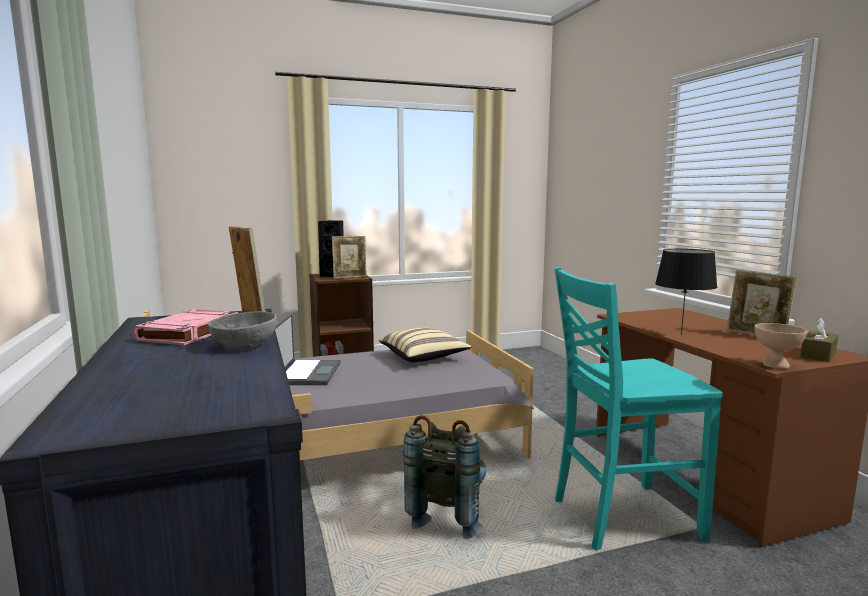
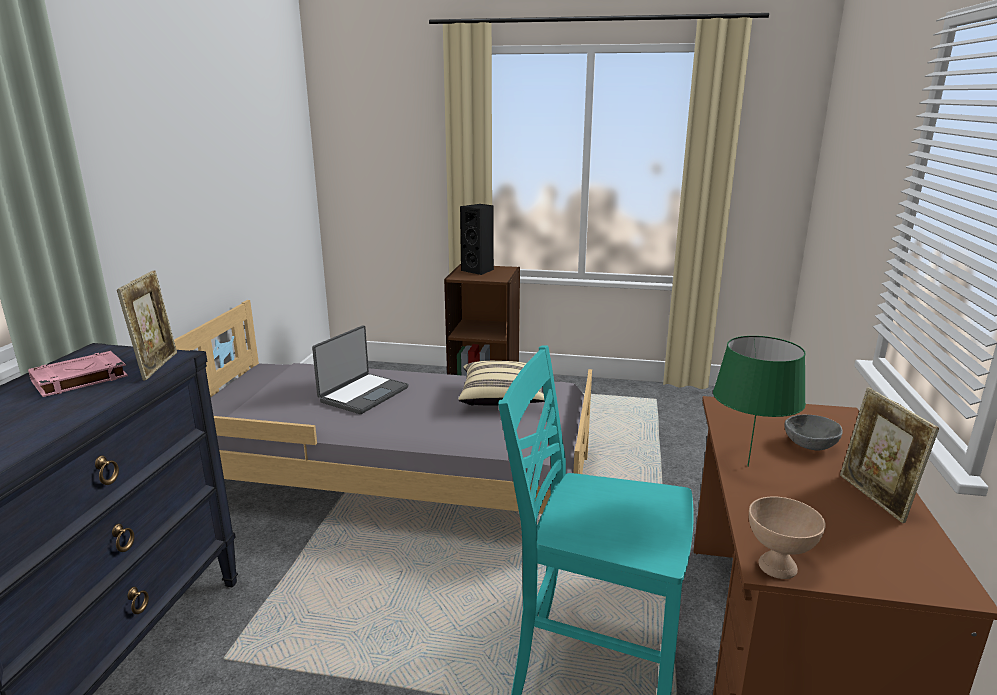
camera: 30 degrees right, 10 degrees up
(243, 346) = (73, 409): grey bowl -> grey bowl (809, 445)
(350, 277) = (488, 277): picture frame -> none
(448, 515) = (414, 593): grey backpack -> none
(681, 335) = (749, 466): black table lamp -> green table lamp
(818, 355) = (898, 569): brown tissue box -> none

